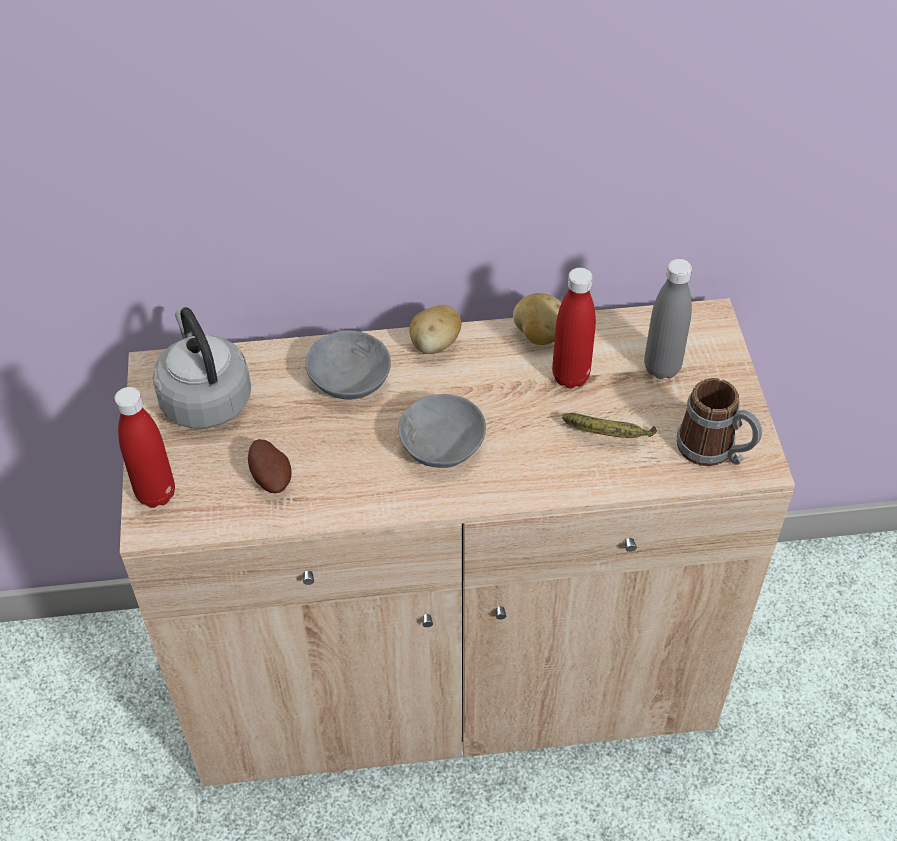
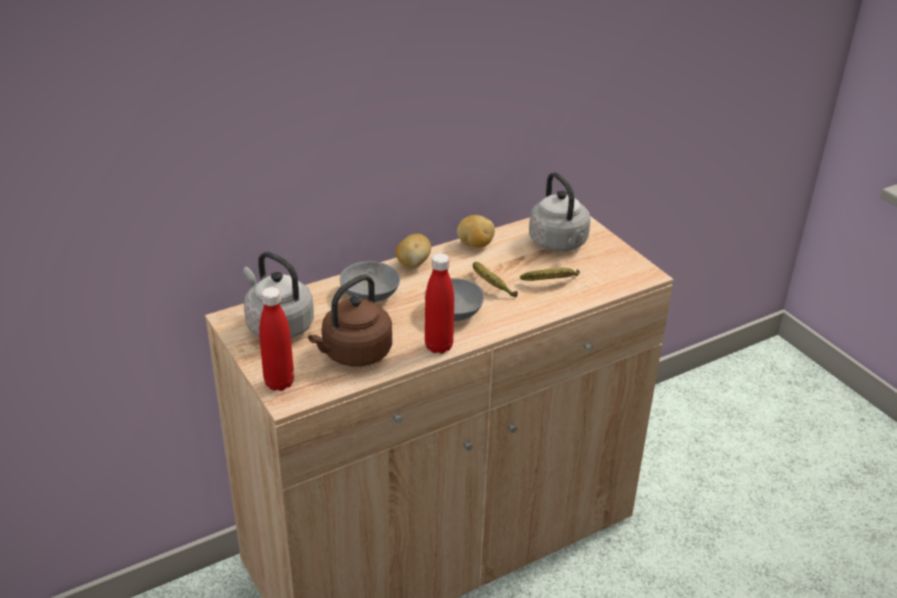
camera: 25 degrees left, 15 degrees down
(272, 477) = (354, 354): potato -> brown kettle
(518, 415) = (490, 285): none -> banana
(570, 376) = (509, 260): red bottle -> red bottle (438, 346)
(662, 368) = (559, 243): grey bottle -> grey kettle
(714, 451) = (618, 274): mug -> none

